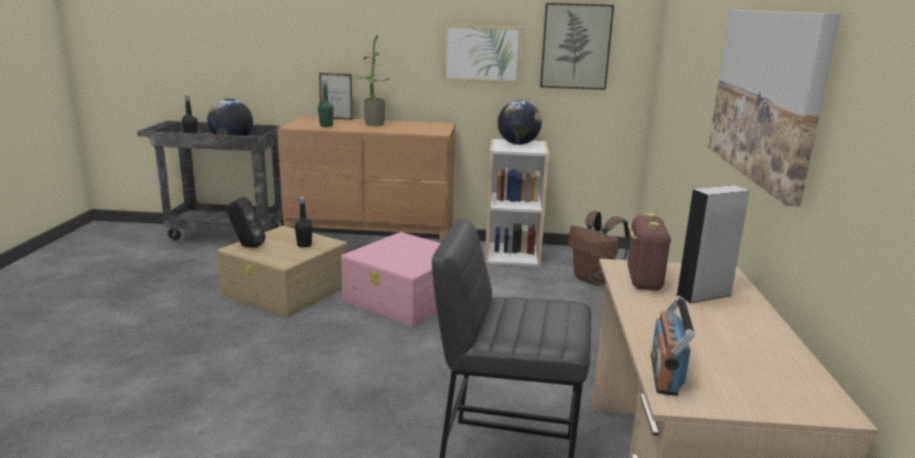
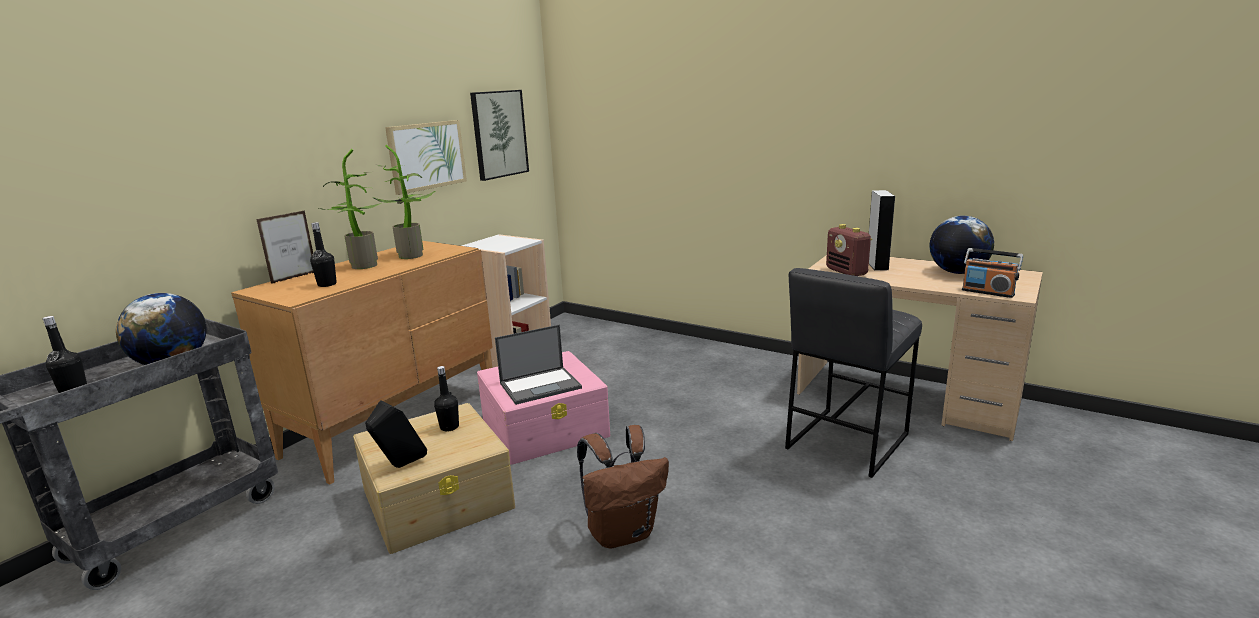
camera: 60 degrees left, 0 degrees up
(326, 125) = (327, 284): green bottle -> black bottle
(390, 255) = (541, 385): none -> laptop
(412, 127) = (414, 255): none -> potted plant
(518, 144) = (495, 242): globe -> globe (957, 272)
(595, 280) = (604, 339): brown backpack -> brown backpack (623, 532)
(643, 280) = (847, 272): radio -> radio turned 150 degrees counterclockwise
(767, 95) = (830, 134): picture -> none

